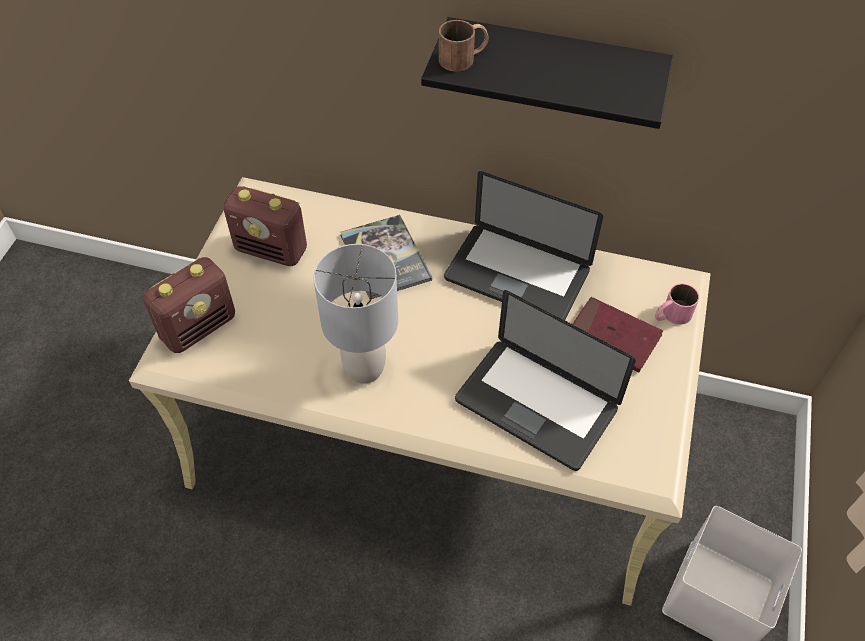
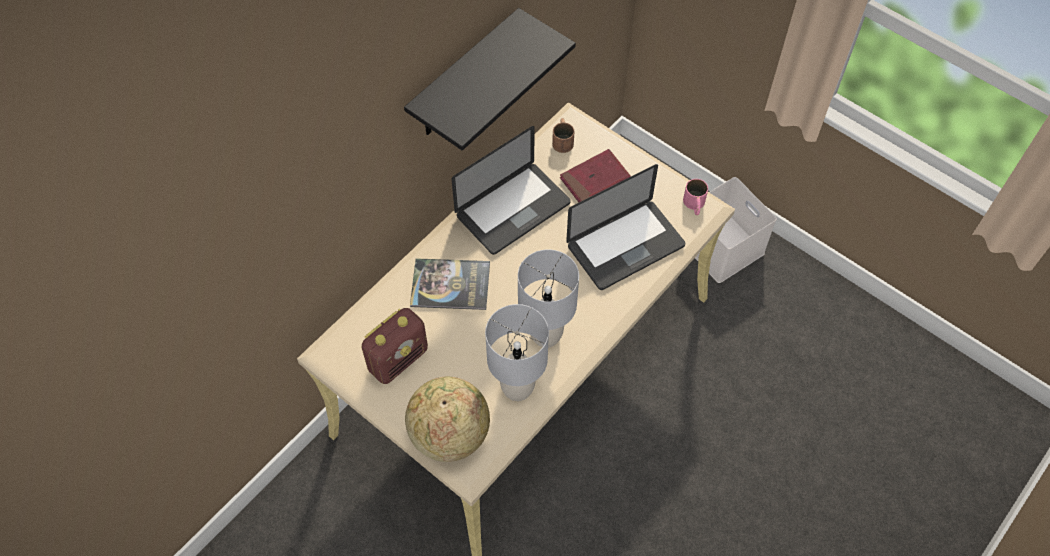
camera: 65 degrees left, 5 degrees up
(199, 327) = (449, 434): radio -> globe
(283, 367) = (518, 388): none -> grey table lamp
(464, 57) = (455, 114): brown mug -> brown mug (562, 139)
(671, 315) = (594, 139): pink mug -> pink mug (694, 205)

